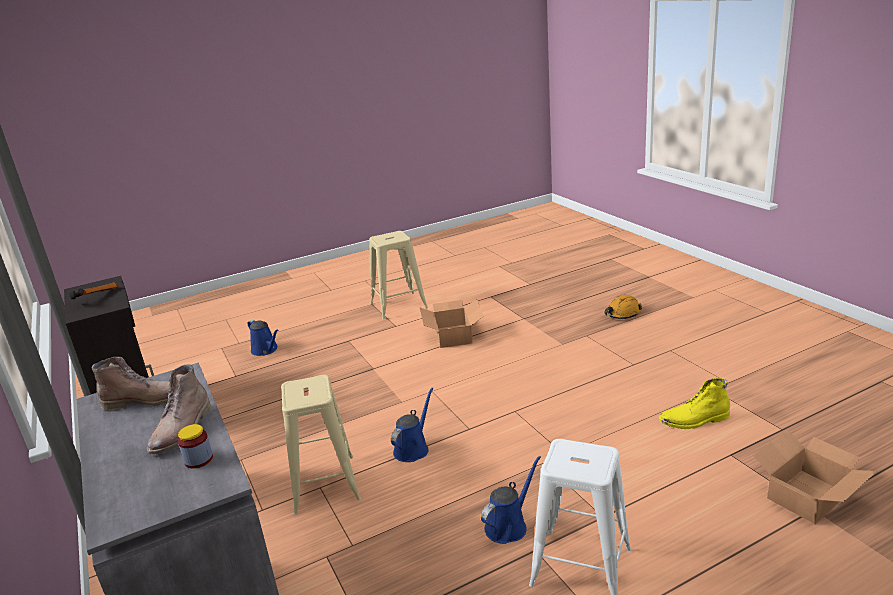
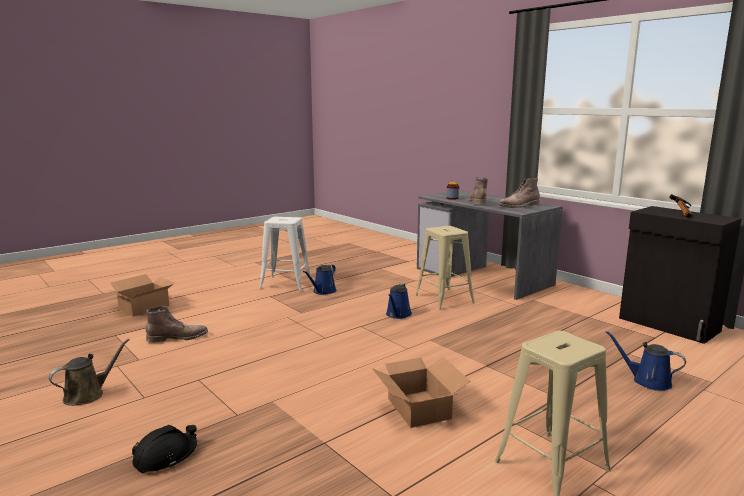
camera: 165 degrees right, 10 degrees down
(622, 314) = (165, 456): orange hard hat -> black hard hat
(694, 420) = (178, 337): yellow boot -> brown boot
(722, 354) = (87, 395): none -> brown watering can

